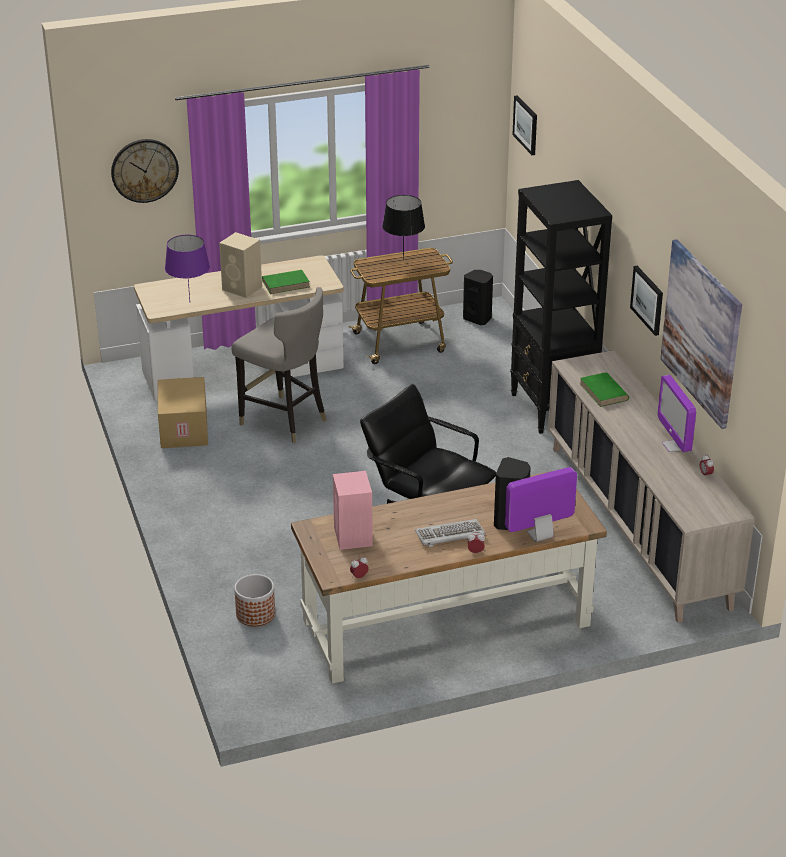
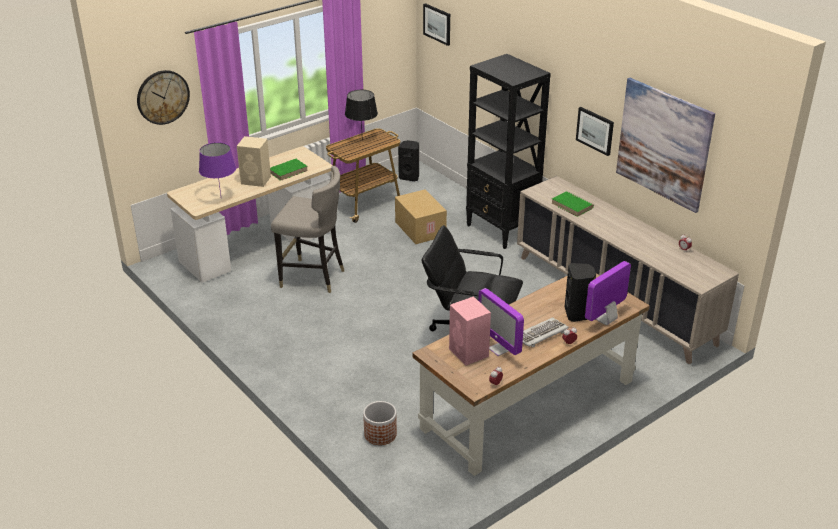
camera: 20 degrees left, 0 degrees up
(182, 428) = (236, 299): cardboard box -> cardboard box (419, 229)
(674, 446) = (648, 234): monitor -> monitor (499, 349)

